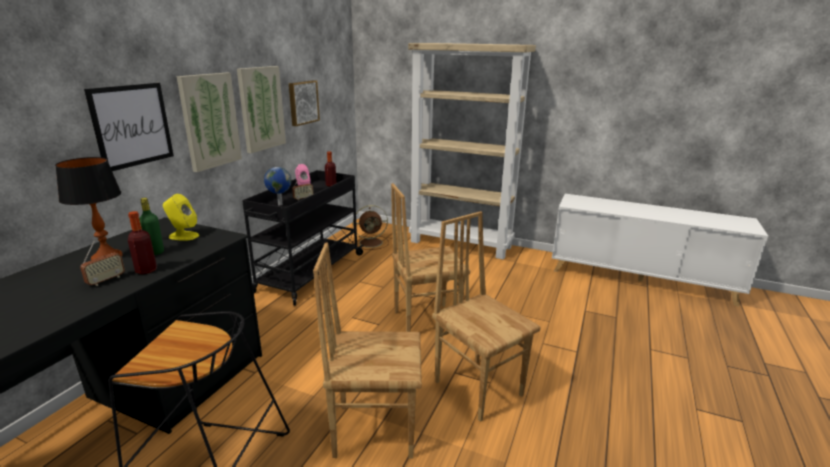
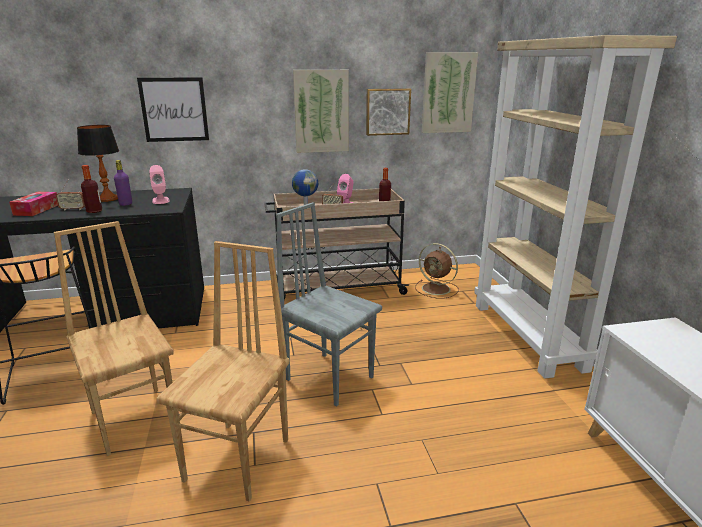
camera: 55 degrees right, 0 degrees up
(49, 302) = (37, 210): none -> tissue box
(155, 252) = (126, 204): green bottle -> purple bottle
(183, 236) = (160, 200): yellow speaker -> pink speaker
(210, 121) = (253, 115): picture -> picture (448, 93)
(309, 273) = (336, 288): black cart -> beige cart
(425, 320) = (330, 377): brown chair -> grey chair

